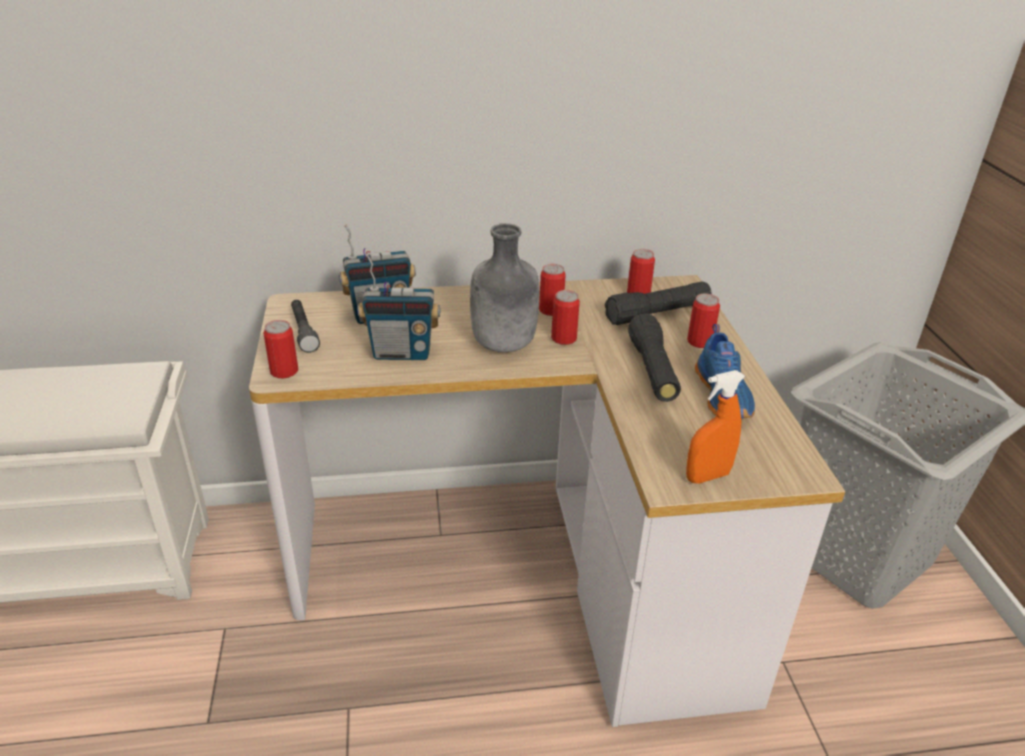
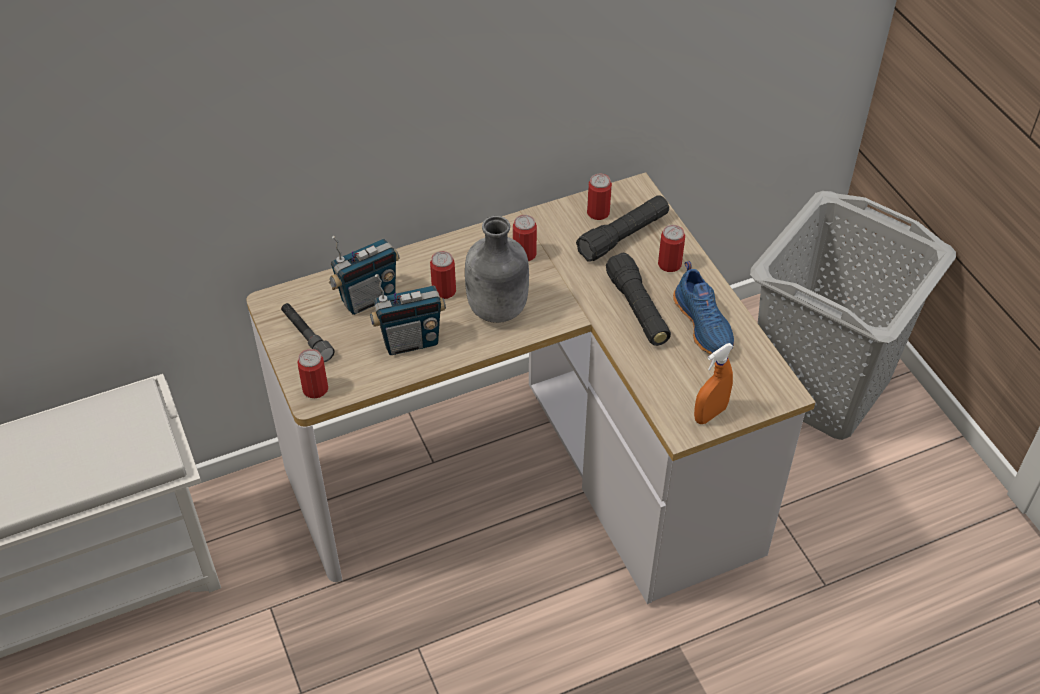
camera: 15 degrees left, 15 degrees up
(564, 338) = (548, 288): can -> can (444, 291)

